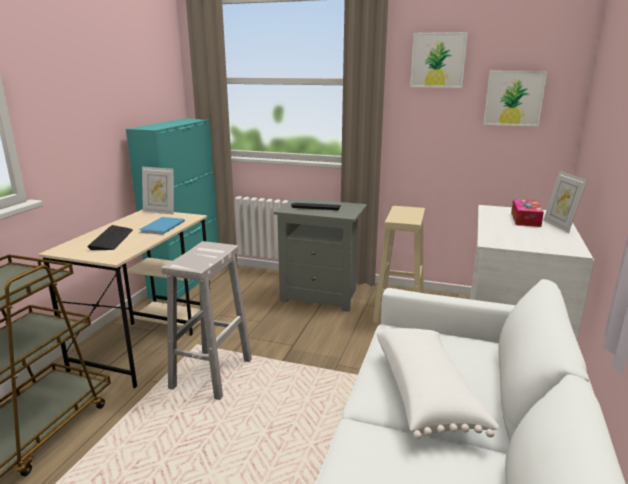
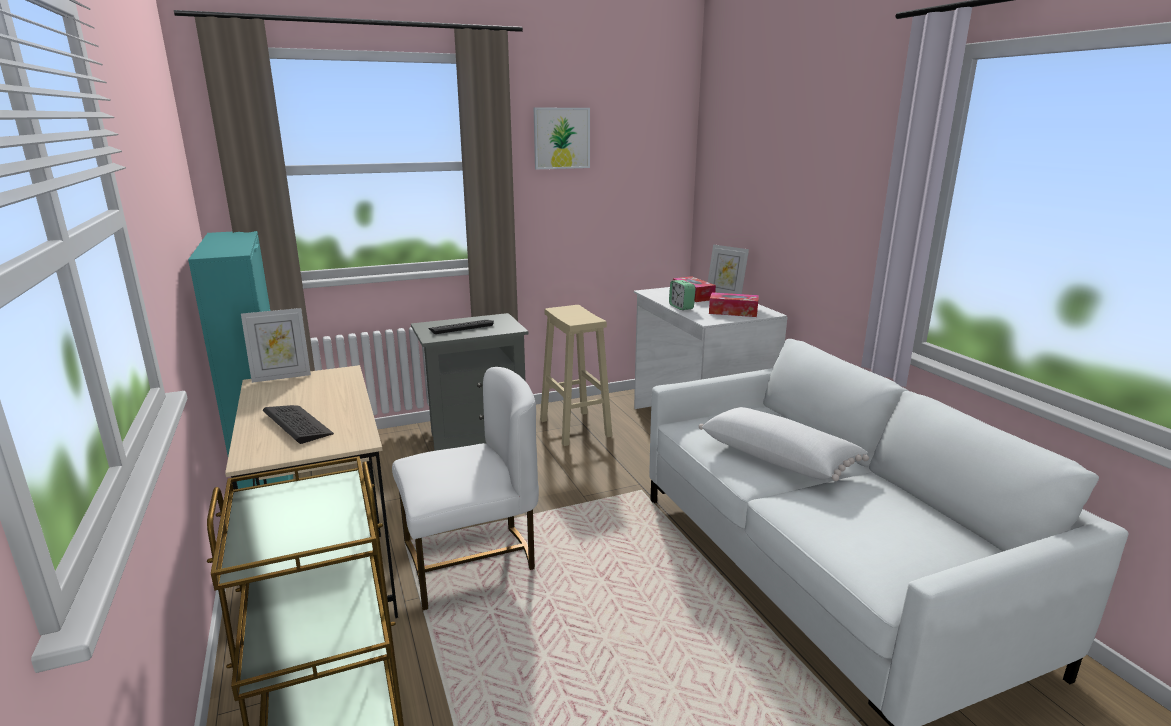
camera: 40 degrees left, 0 degrees up
(160, 227) = (332, 393): blue book -> none
(211, 375) = (470, 561): white stool -> white chair
(491, 226) = (681, 307): none -> alarm clock
(514, 98) = (637, 176): picture -> none
(536, 241) = (733, 312): none -> tissue box

